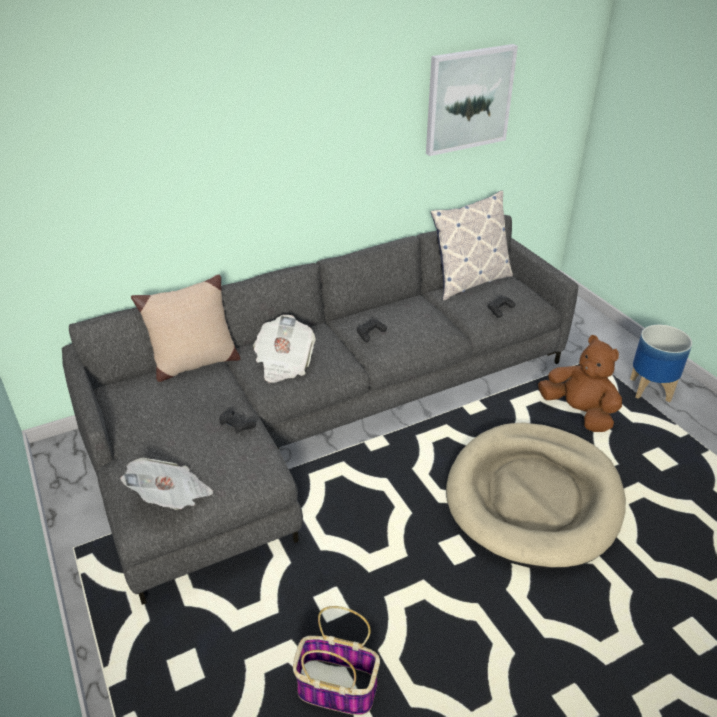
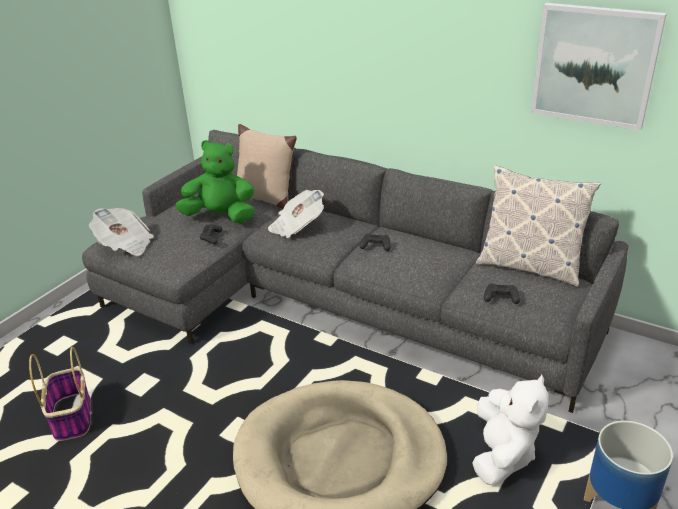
camera: 60 degrees right, 5 degrees down
(199, 405) = (221, 217): none -> green plush toy
(578, 412) = (502, 455): brown plush toy -> white plush toy

